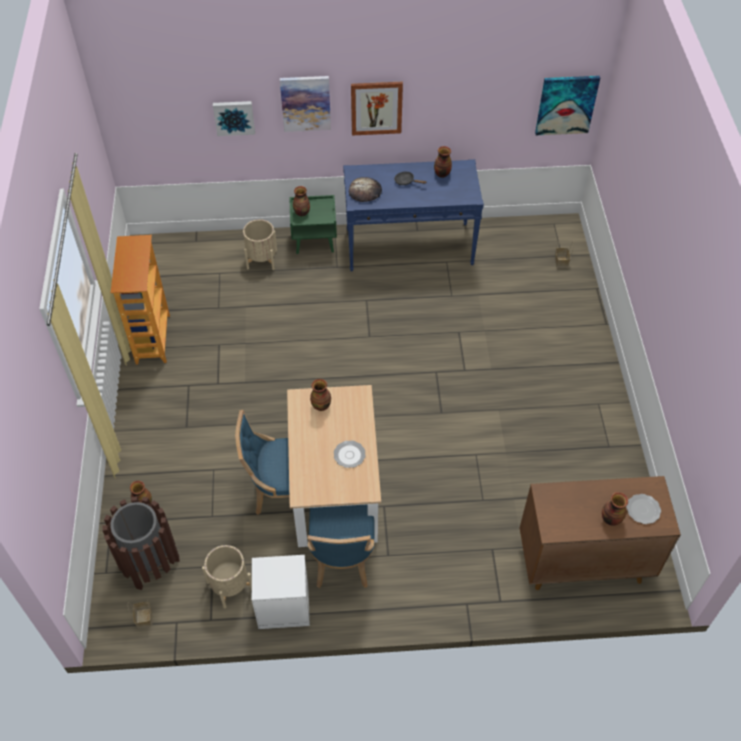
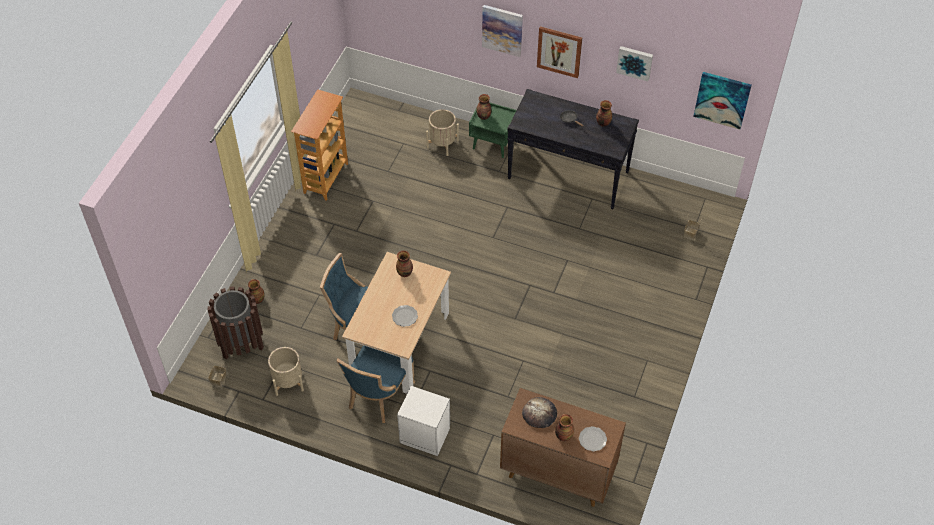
camera: 25 degrees right, 0 degrees up
(234, 117) = (444, 23): picture -> picture (635, 62)
(282, 606) = (317, 411): white nightstand -> white nightstand (424, 434)
(365, 191) = (531, 117): bread -> bread (539, 414)
(409, 246) = (568, 175): blue console table -> black console table

